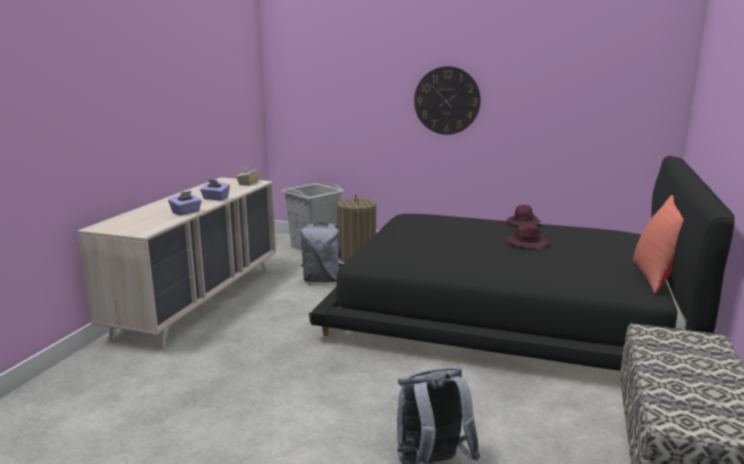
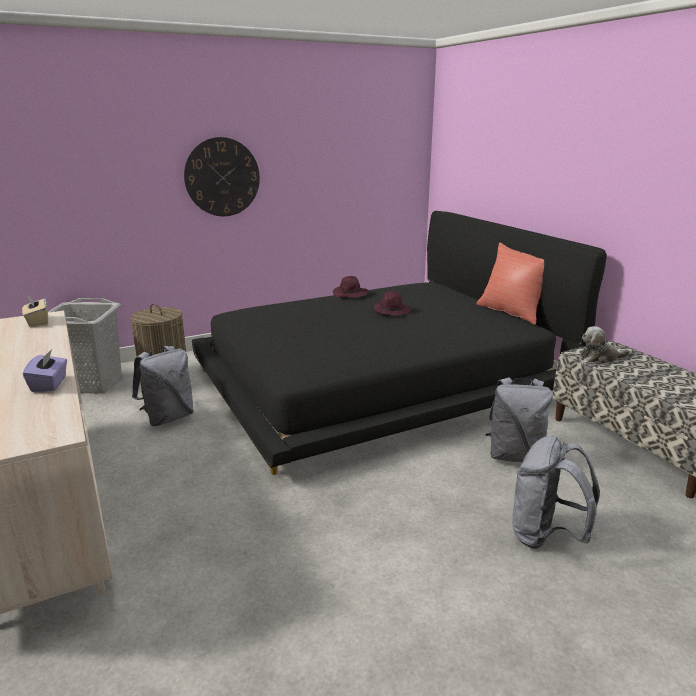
camera: 45 degrees left, 5 degrees up
(215, 198) = (43, 353): purple tissue box -> none
(519, 407) = (514, 455): none -> grey backpack
(665, 341) = (600, 357): none -> plush toy

